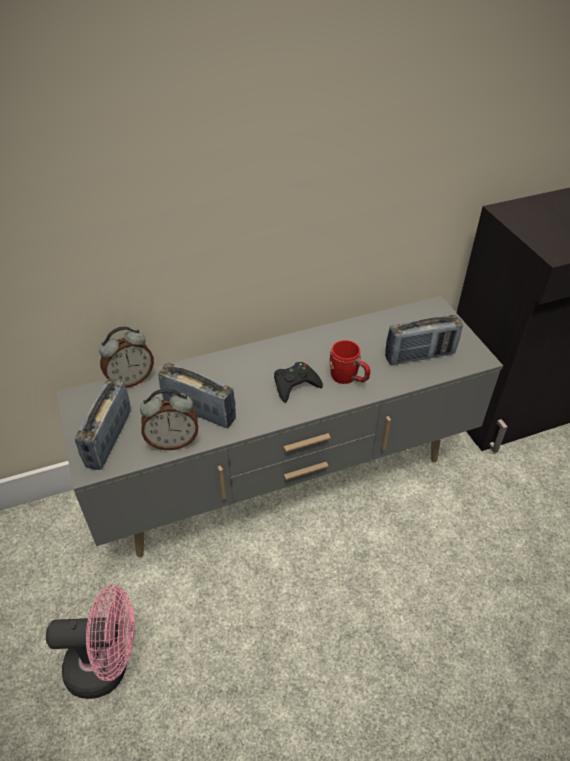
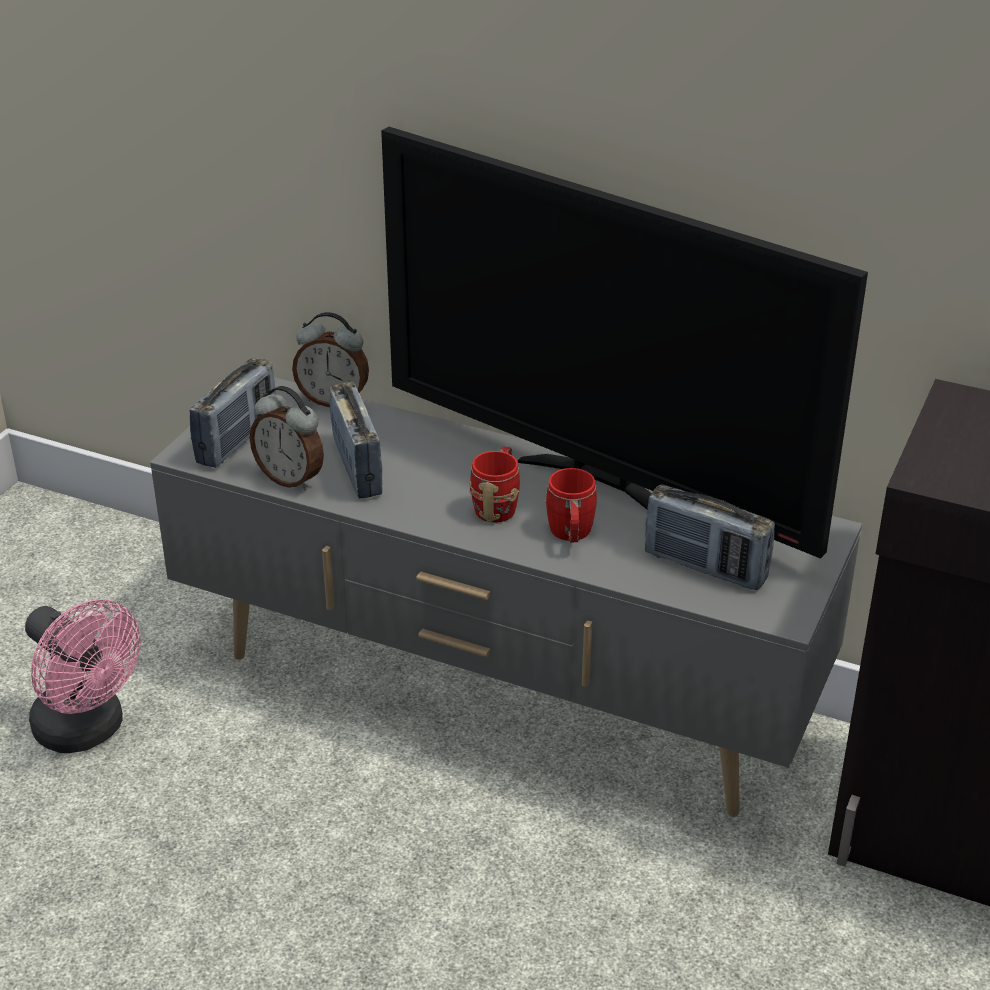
camera: 45 degrees right, 10 degrees down
(109, 439) = (237, 440): radio -> radio turned 150 degrees clockwise
(295, 385) = (498, 505): black game controller -> red mug
(320, 342) = (598, 482): none -> television

